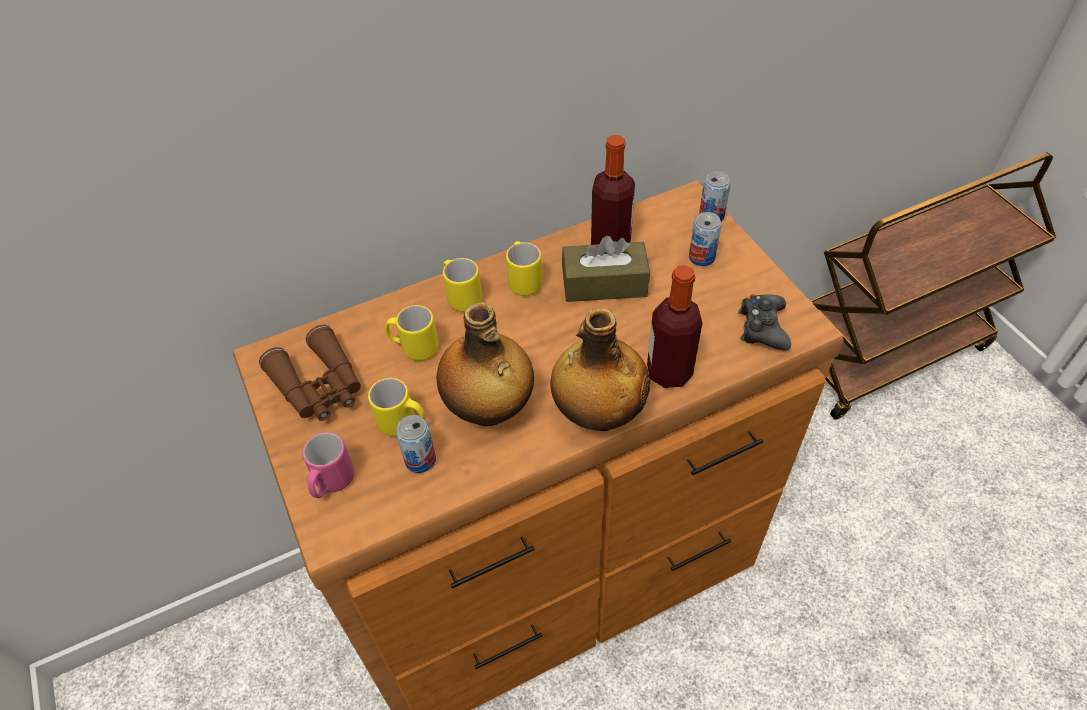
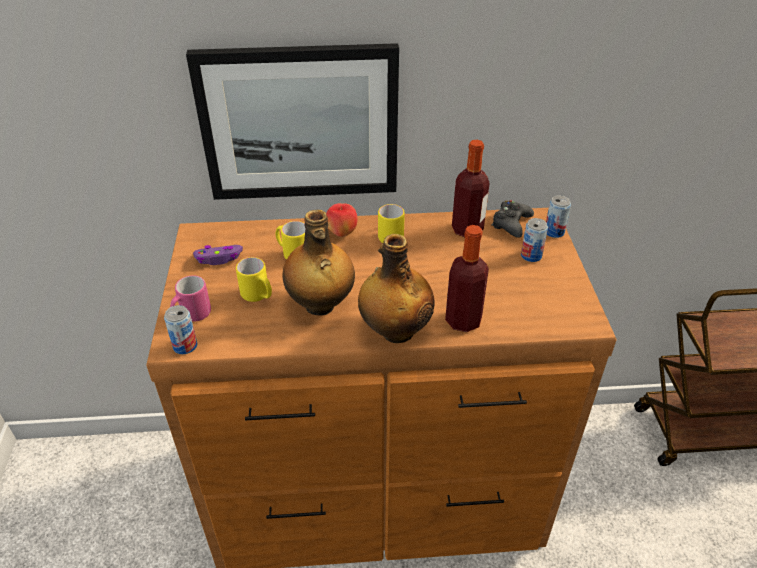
camera: 20 degrees right, 10 degrees down
(319, 386) = (219, 258): brown binoculars -> purple game controller
(372, 173) = (300, 123): none -> picture
(420, 460) = (256, 320): can -> can (185, 346)
(461, 297) = (342, 233): yellow mug -> apple
(604, 284) = (447, 253): brown tissue box -> none
(763, 327) = (553, 313): black game controller -> black game controller (511, 223)

